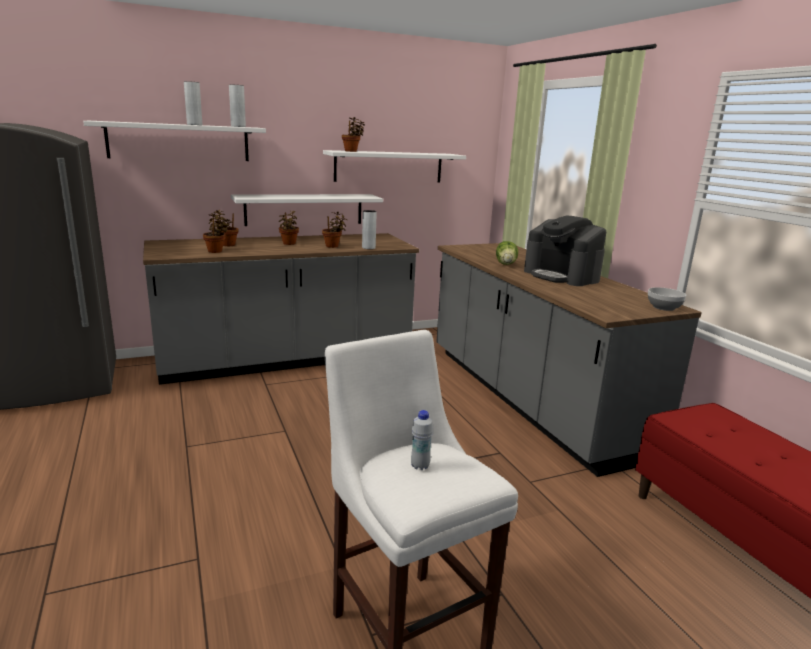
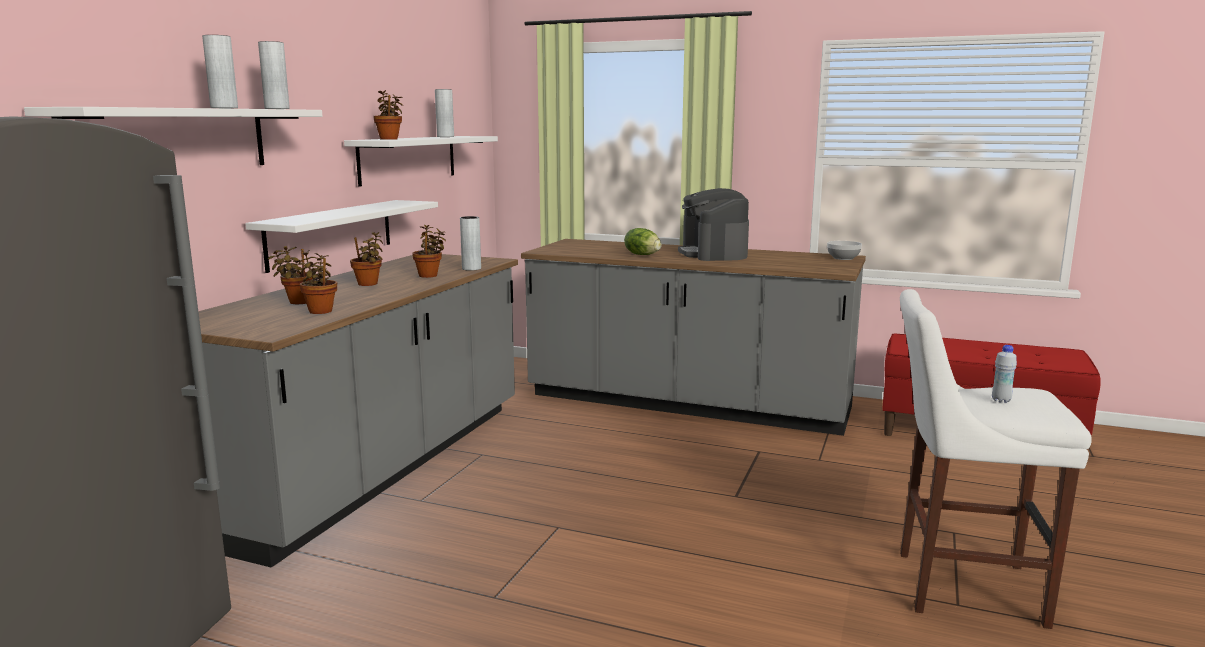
camera: 45 degrees left, 5 degrees down
(418, 153) = (445, 137): none -> grey vase
(562, 276) = (713, 254): coffee machine -> coffee machine turned 75 degrees clockwise

